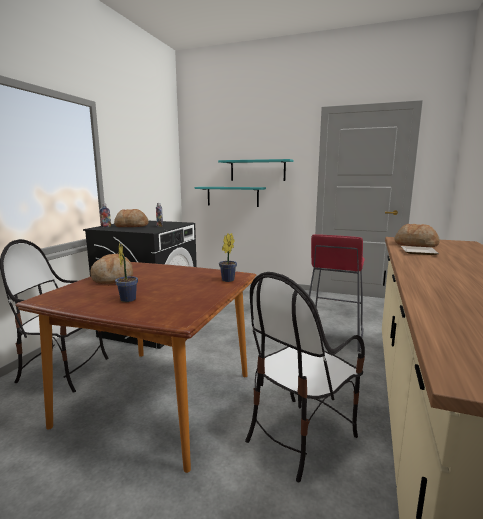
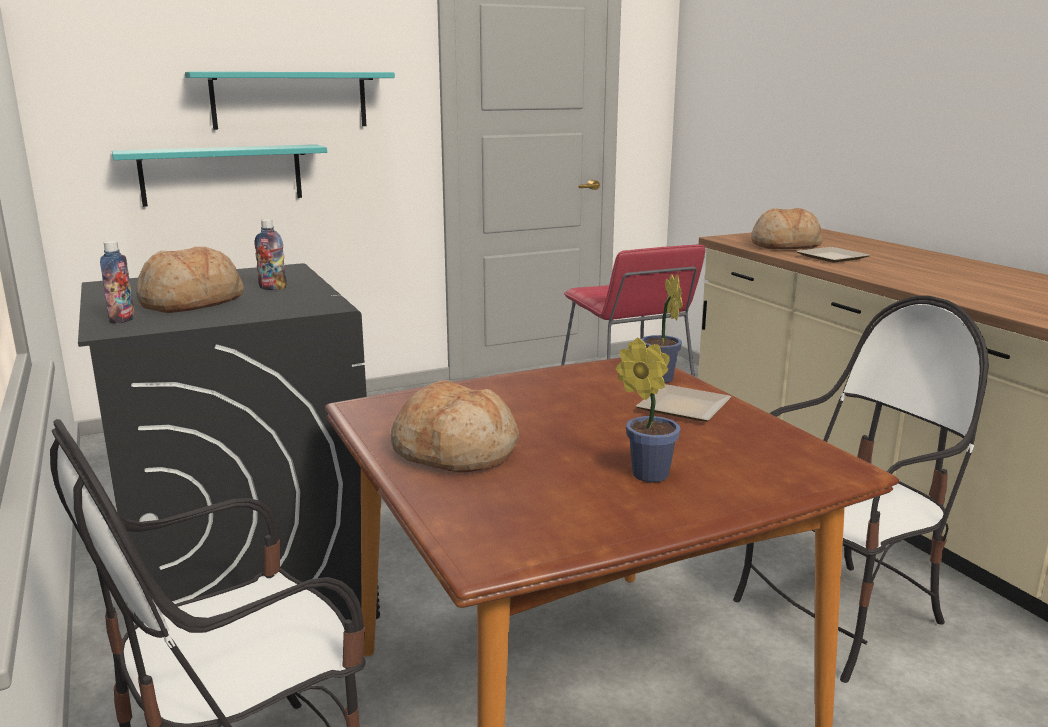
camera: 45 degrees left, 5 degrees up
(204, 288) = (682, 406): none -> plate
(299, 435) = (839, 617): chair -> chair turned 120 degrees counterclockwise

